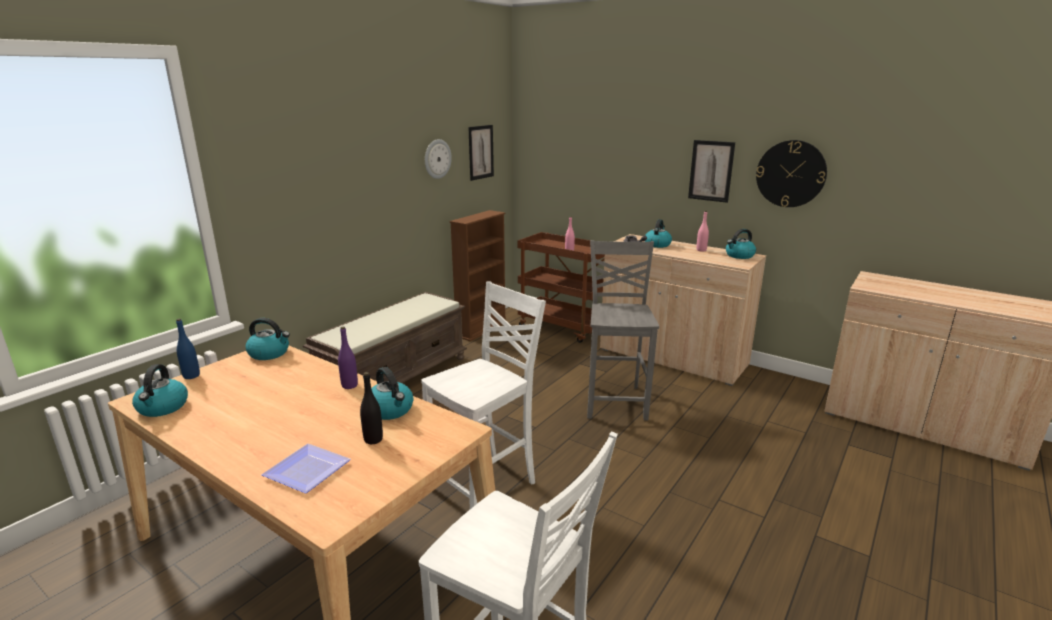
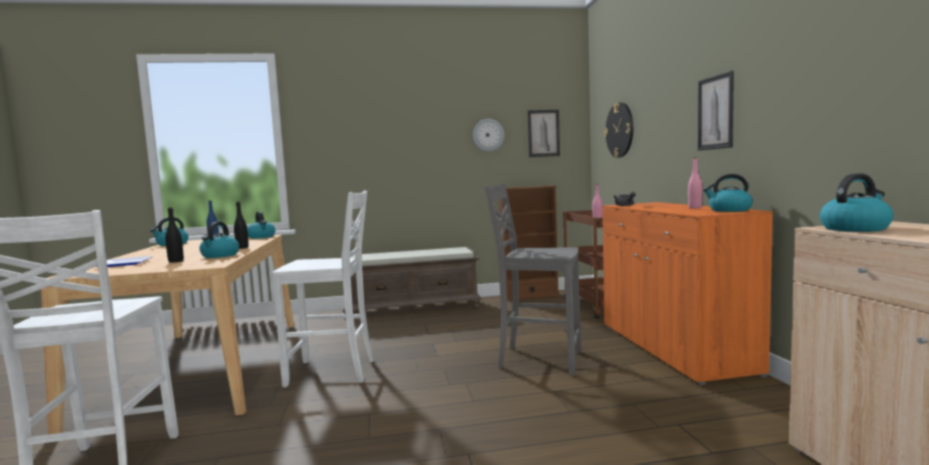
camera: 45 degrees right, 15 degrees down
(349, 385) = (242, 248): purple bottle -> black bottle
(616, 401) = (538, 360): grey chair -> grey chair turned 120 degrees counterclockwise
(657, 244) = (657, 205): kettle -> kettle (855, 229)
(672, 357) = (673, 348): beige cabinet -> orange cabinet
(790, 174) = (790, 92): wall clock -> wall clock (619, 130)

